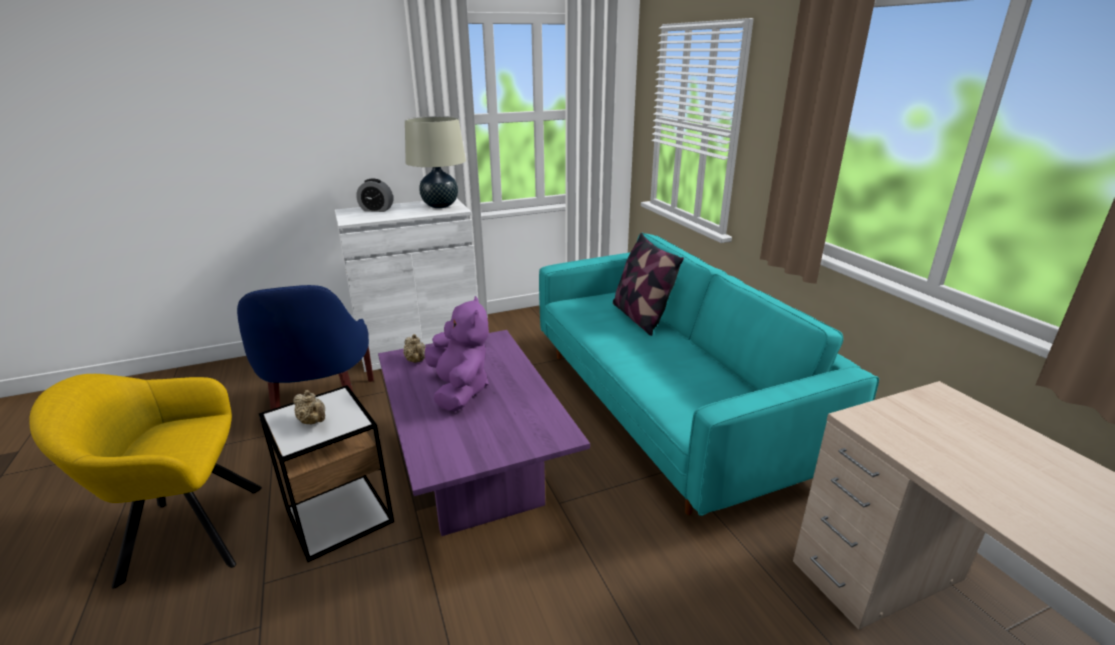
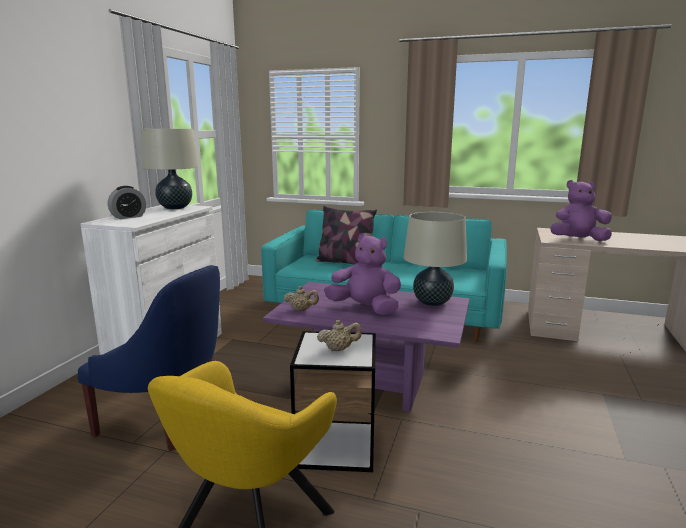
camera: 50 degrees left, 10 degrees down
(534, 423) = (432, 302): none -> beige table lamp
(925, 446) = (578, 240): none -> purple plush toy

